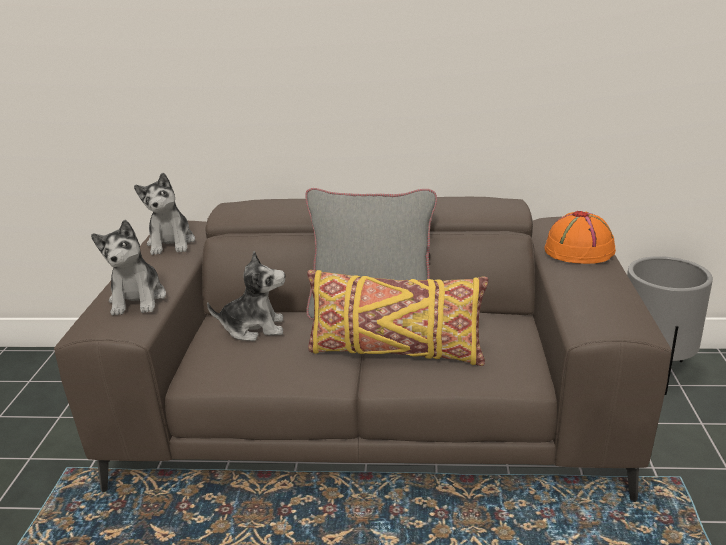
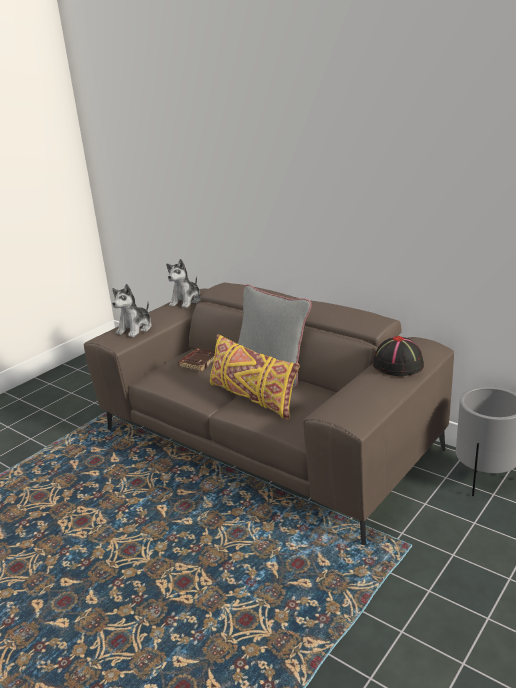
camera: 35 degrees right, 0 degrees up
(254, 328) = (199, 362): plush toy -> brown book
(579, 250) = (398, 365): orange hat -> black hat

